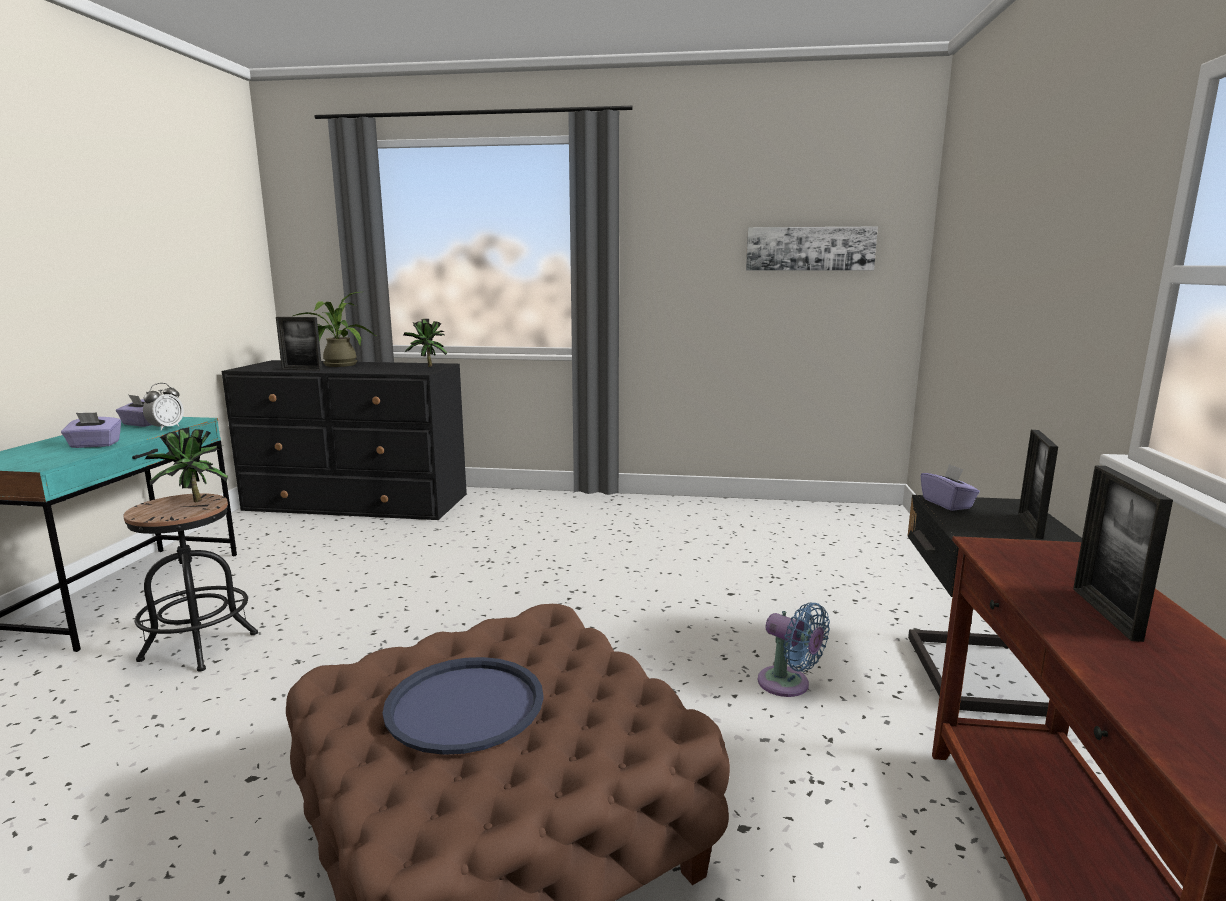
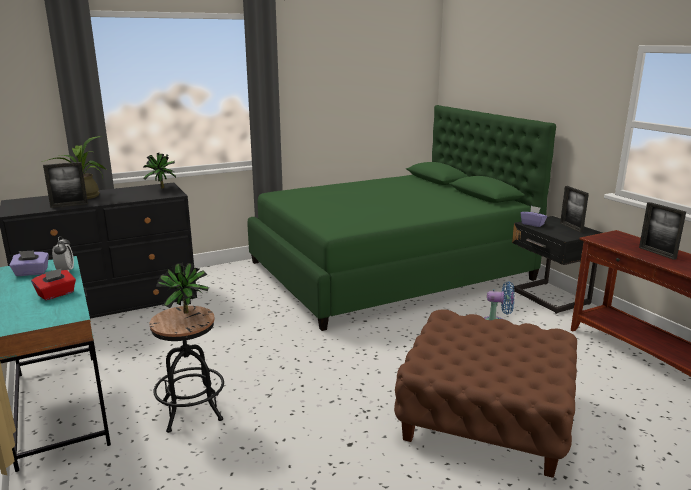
camera: 35 degrees left, 5 degrees up
(94, 445) = (56, 294): purple tissue box -> red tissue box
(465, 705) = (485, 355): blue tray -> none
(732, 548) = (389, 270): none -> green bed
(810, 248) = (382, 87): picture -> none

